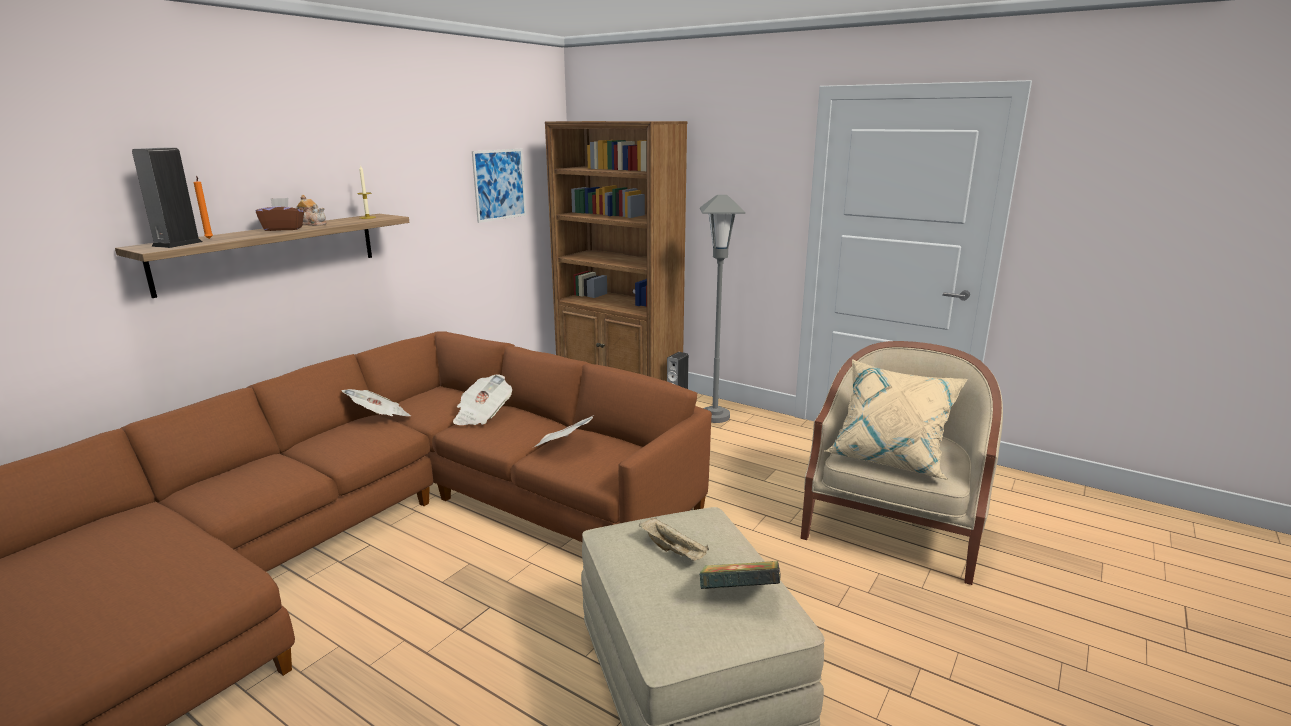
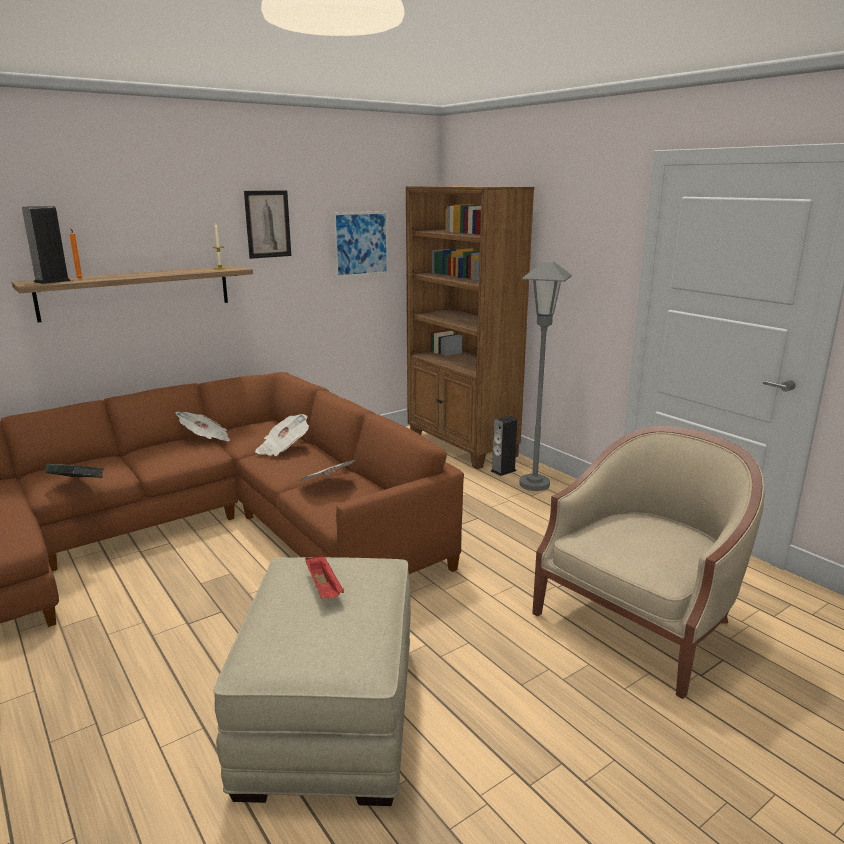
camera: 20 degrees right, 0 degrees up
(283, 229) = (142, 274): brown tissue box -> none
(313, 224) = (171, 271): teapot -> none
(408, 165) = (268, 224): none -> picture
(674, 551) = (324, 588): beige tray -> red tray
(739, 596) = (343, 638): book -> book (77, 485)
(889, 458) = (623, 547): beige pillow -> none

